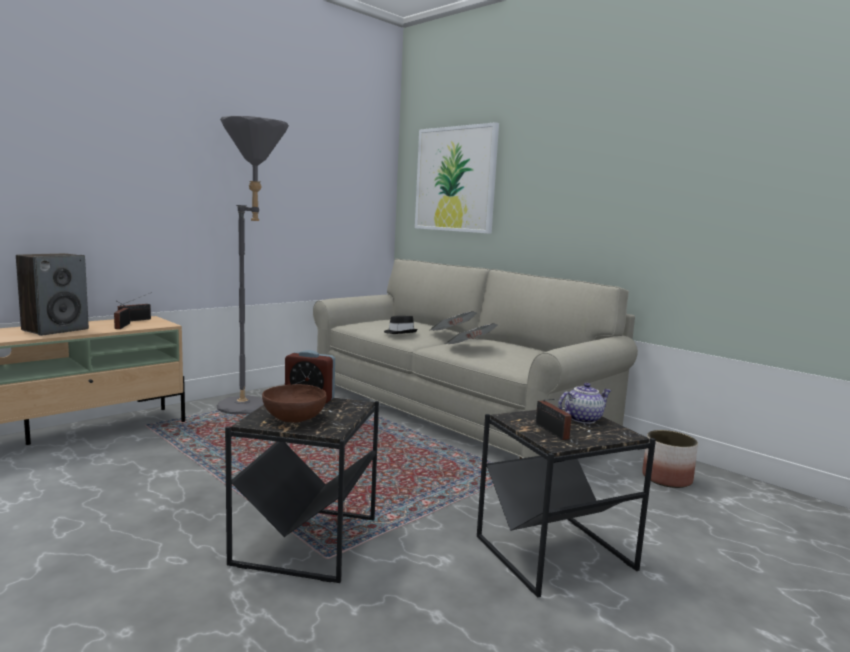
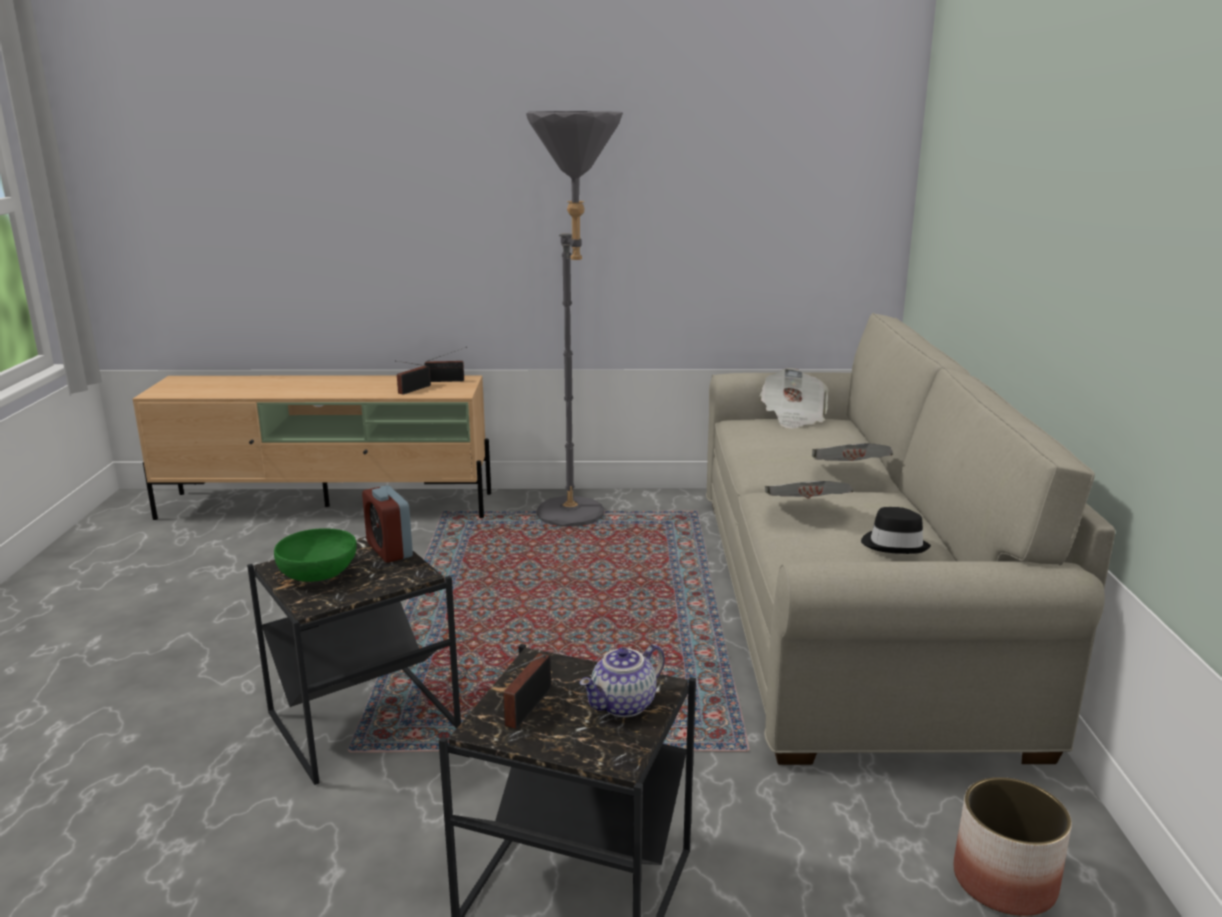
camera: 45 degrees right, 10 degrees up
(55, 330) = (348, 386): speaker -> none
(294, 418) = (318, 574): brown bowl -> green bowl
(375, 319) = (793, 417): none -> newspaper
(400, 332) = (768, 454): black hat -> black hat (894, 544)
(455, 179) = (966, 174): picture -> none
(582, 419) = (624, 706): teapot -> teapot turned 120 degrees clockwise

